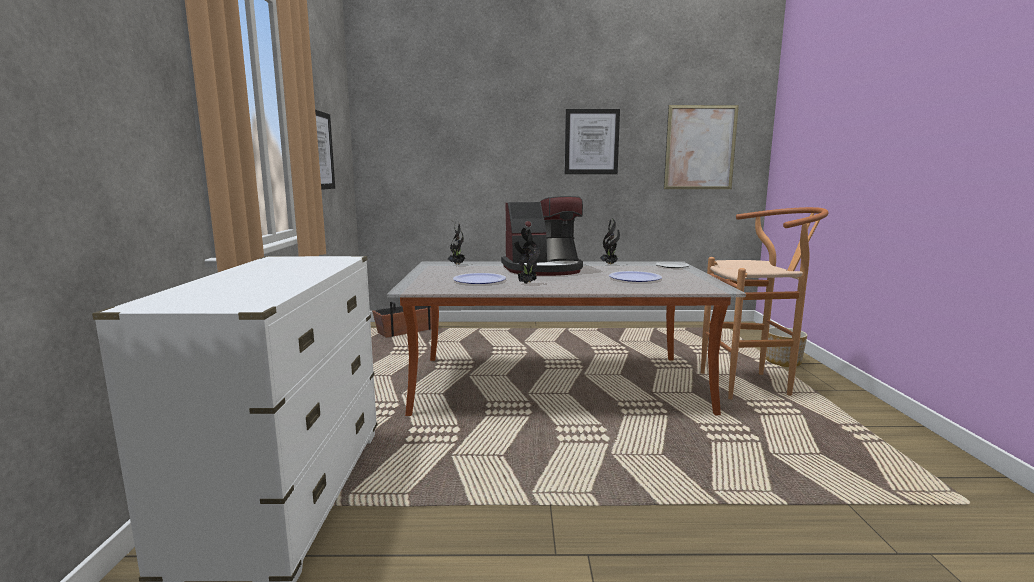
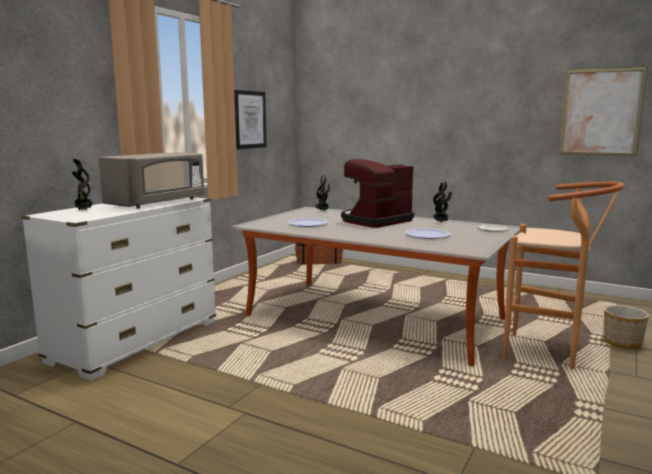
camera: 30 degrees right, 0 degrees up
(309, 267) = (158, 203): none -> grey microwave
(526, 283) = (333, 229): potted plant -> potted plant (83, 210)
(543, 269) = (375, 221): coffee machine -> coffee machine turned 120 degrees clockwise
(591, 142) = (486, 107): picture -> none

